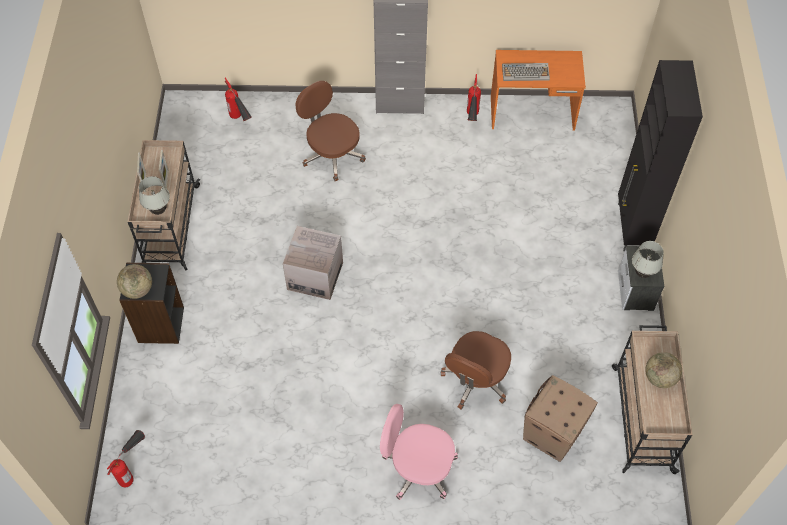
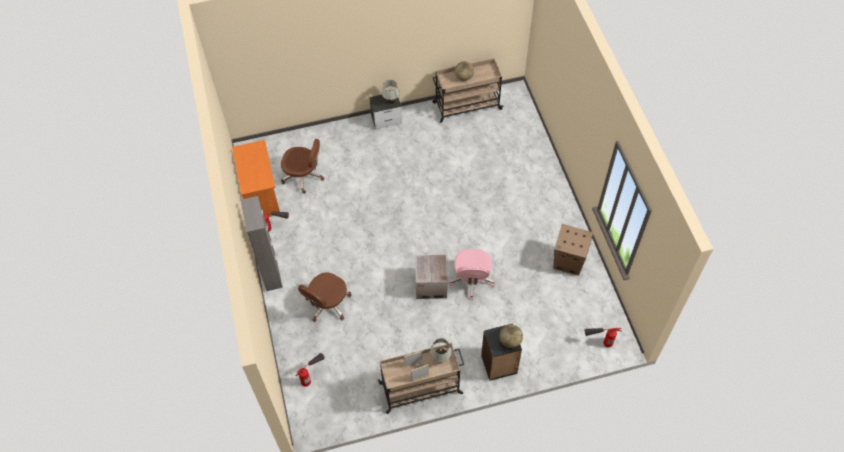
camera: 105 degrees left, 0 degrees up
(418, 468) = (537, 198): pink office chair -> pink office chair (471, 280)
(475, 380) = (473, 183): brown office chair -> brown office chair (303, 176)
(526, 72) = (259, 173): keyboard -> none
(552, 435) = (492, 142): cardboard box -> cardboard box (569, 261)
(632, 228) = (341, 127): black cabinet -> none

